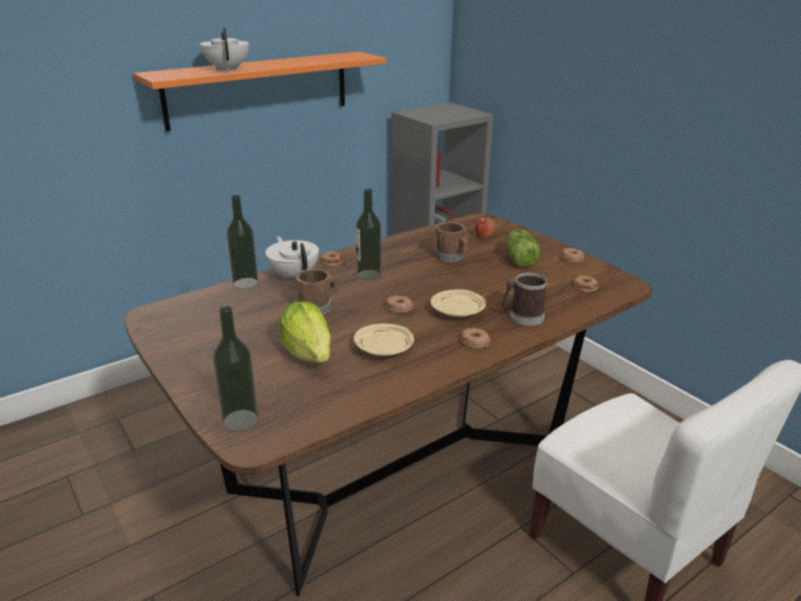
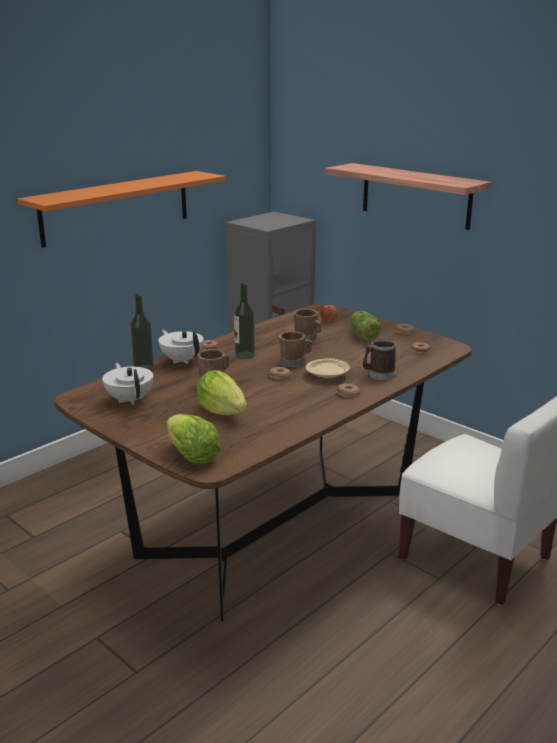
camera: 10 degrees left, 5 degrees down
(227, 69) = (98, 191): white teapot -> white teapot (130, 399)
(240, 420) = (192, 456): bottle -> lettuce
(384, 349) = (281, 403): beige plate -> none
(424, 289) = (295, 362): none -> brown mug
(608, 90) = (415, 195): none -> shelf

